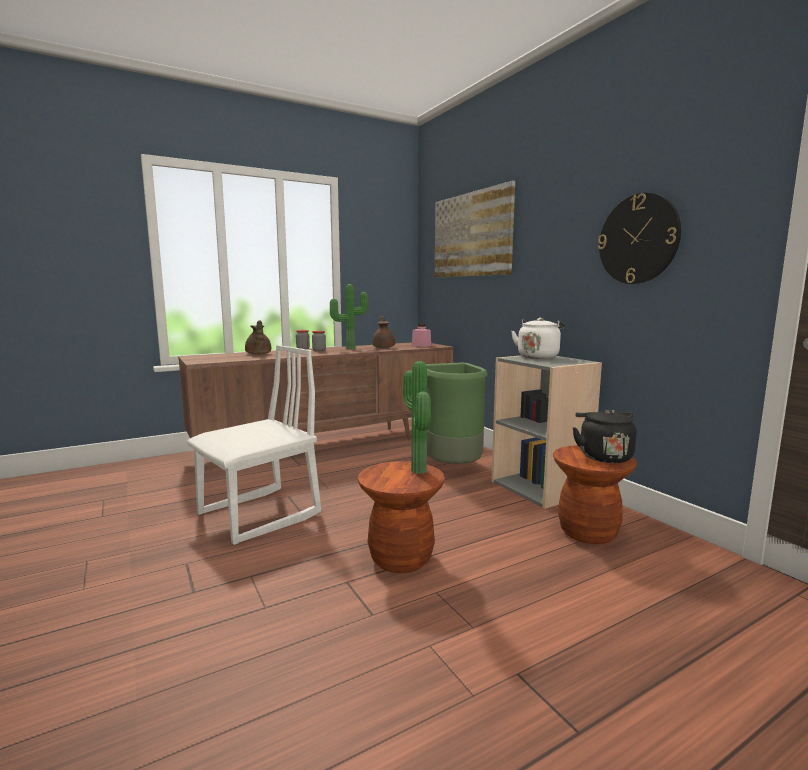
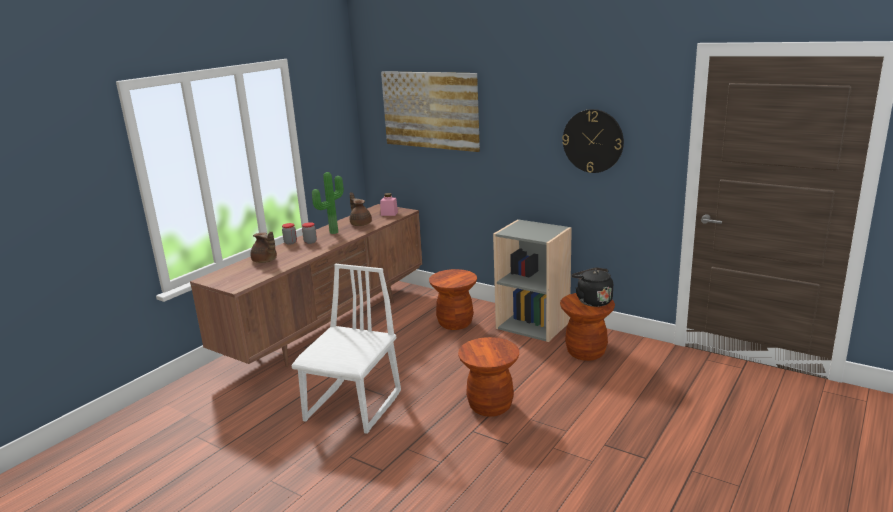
camera: 25 degrees left, 10 degrees up
(416, 471) = (494, 345): potted plant -> none
(451, 467) = (455, 323): green trash can -> brown stool
(538, 357) = (522, 226): white kettle -> none

